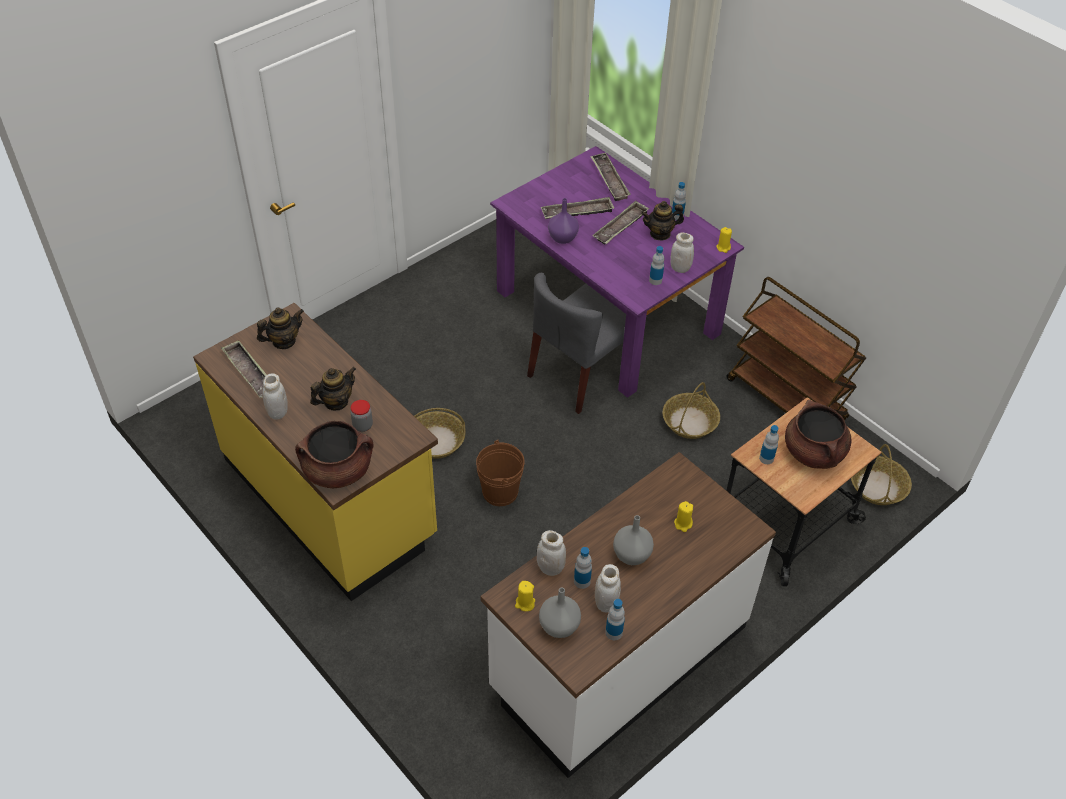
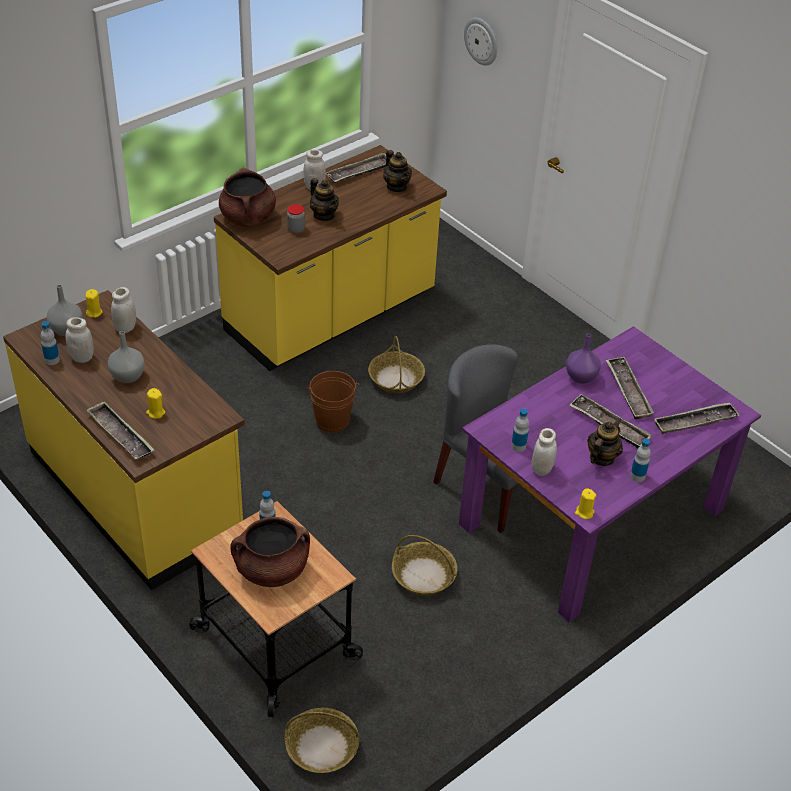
camera: 90 degrees right, 5 degrees down
(141, 191) = (482, 41): none -> wall clock
(582, 581) = (107, 345): bottle -> none
(618, 657) = (136, 492): white counter -> yellow counter
(660, 234) = (601, 457): teapot -> teapot turned 45 degrees clockwise
(720, 550) = (120, 435): none -> tray
(786, 400) = (460, 675): brown cart -> none

